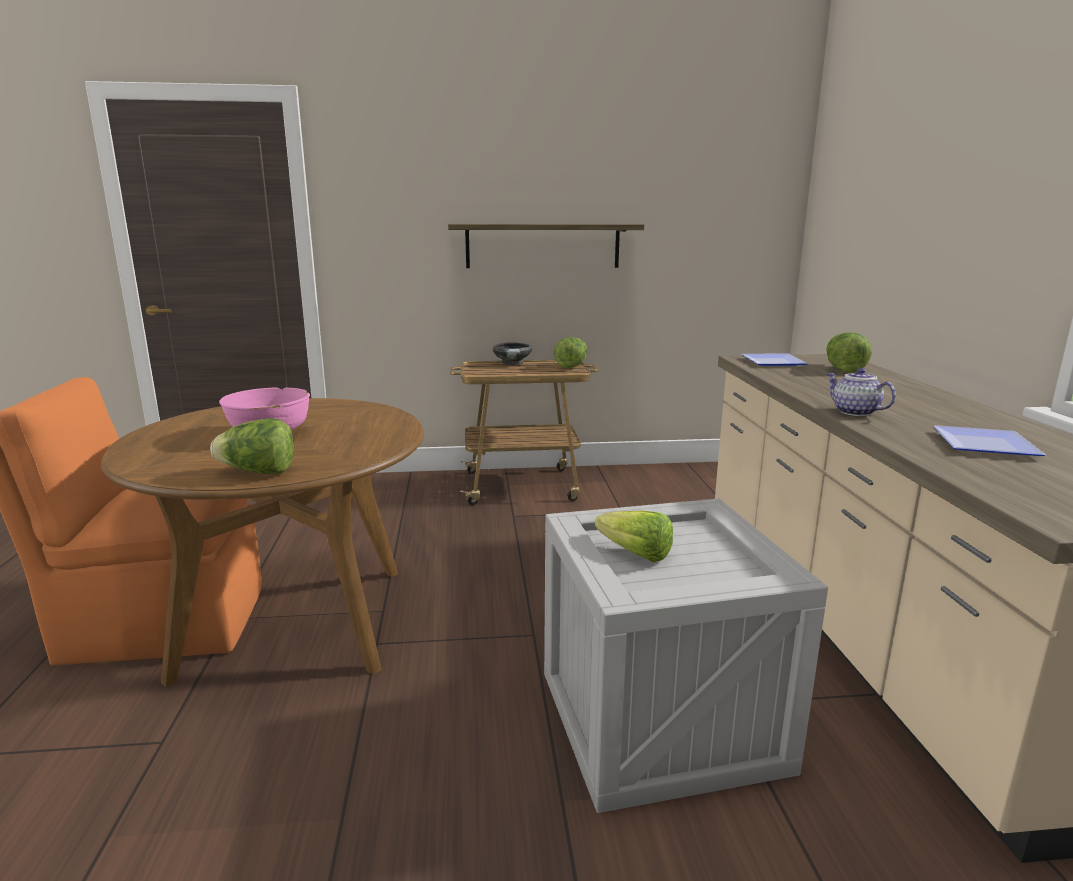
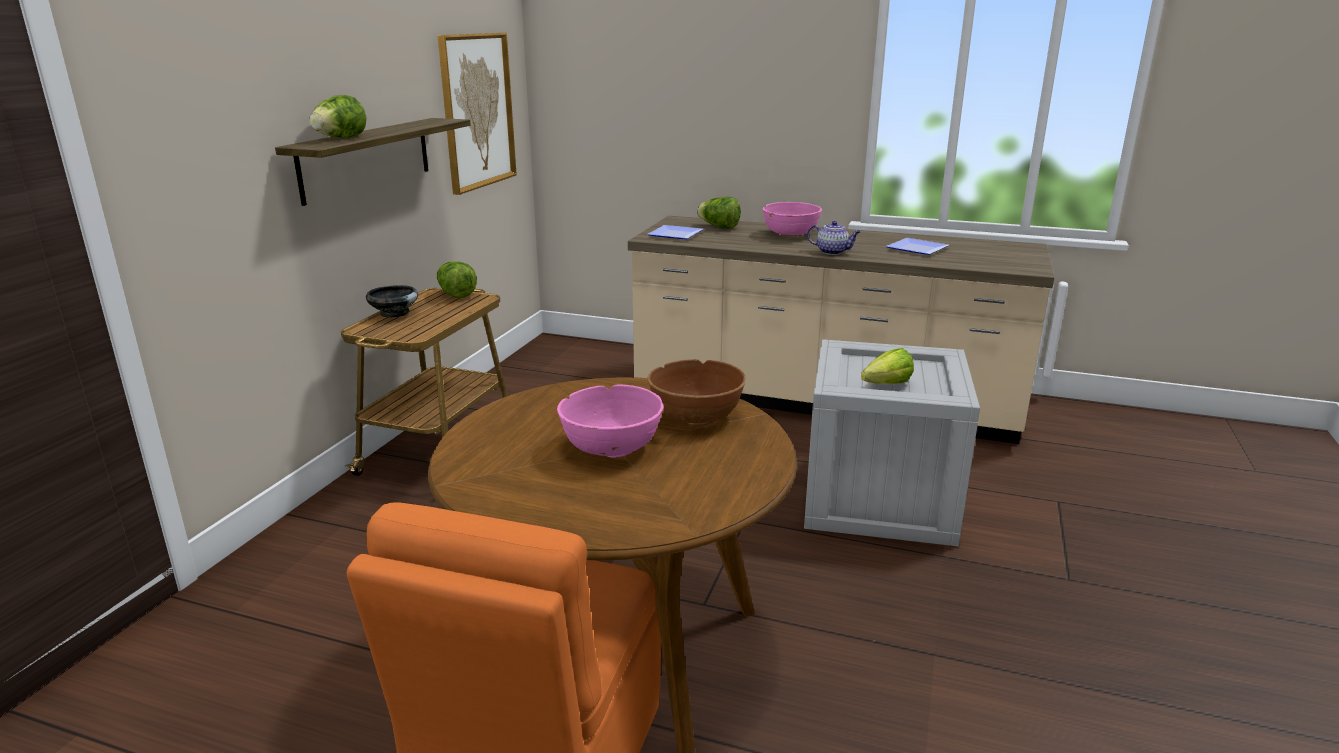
camera: 65 degrees left, 5 degrees up
(259, 472) = (750, 458): lettuce -> lettuce (340, 138)
(342, 446) = (695, 417): none -> brown bowl
(706, 226) = (477, 111): none -> picture
(854, 412) = (832, 252): teapot -> teapot turned 150 degrees counterclockwise
(886, 391) = (790, 234): none -> pink bowl

